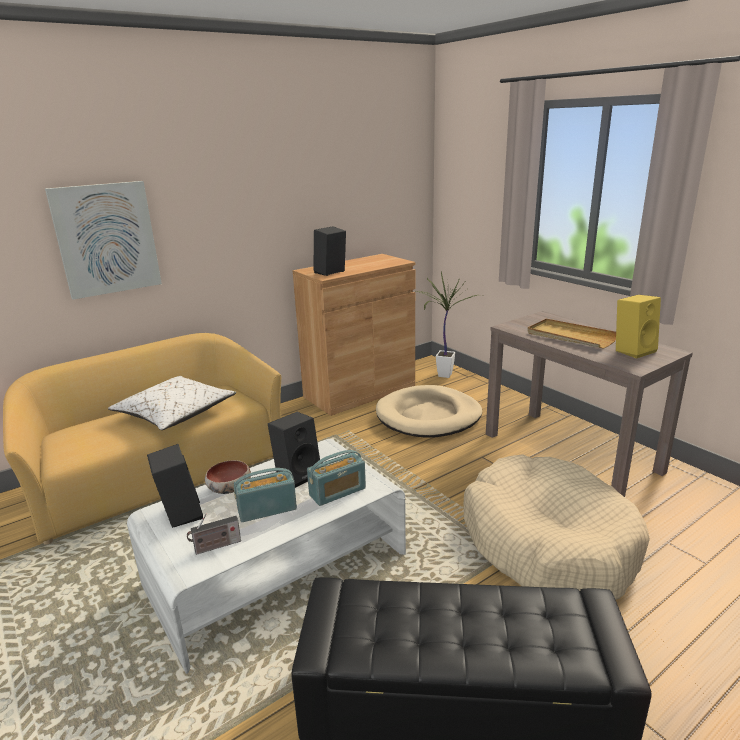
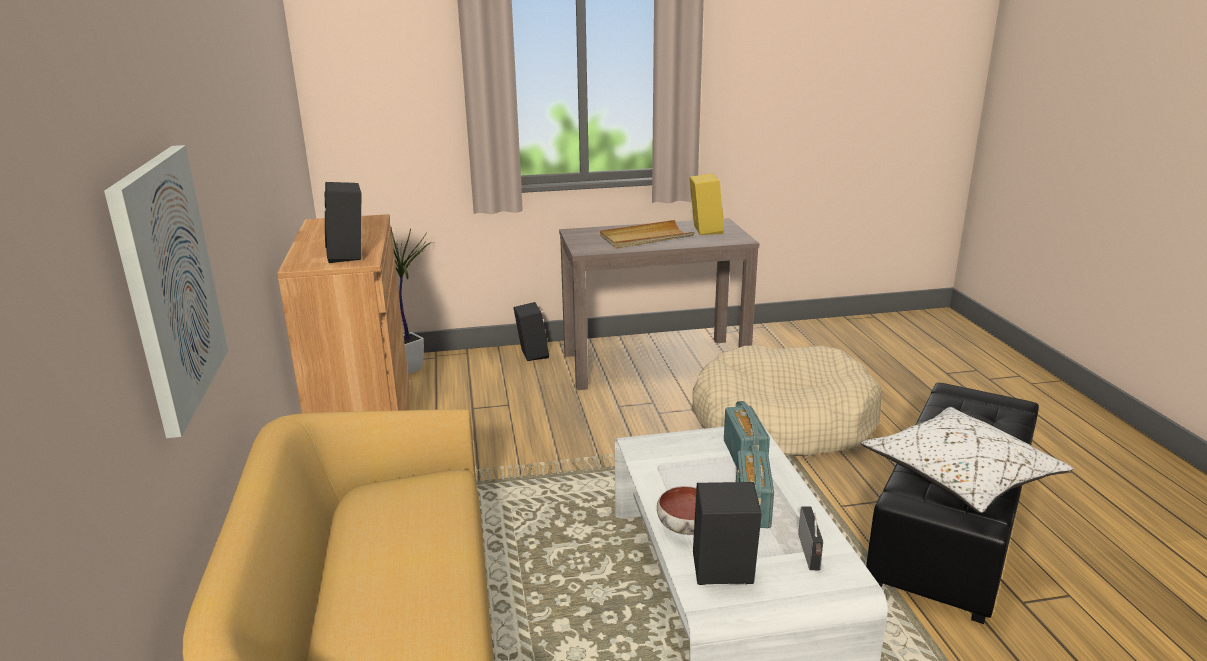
camera: 65 degrees left, 0 degrees up
(175, 414) = (414, 548): white pillow -> white pillow (960, 476)
(298, 474) = (687, 473): black speaker -> black speaker (531, 354)
(428, 416) = (498, 409): beige dog bed -> none

